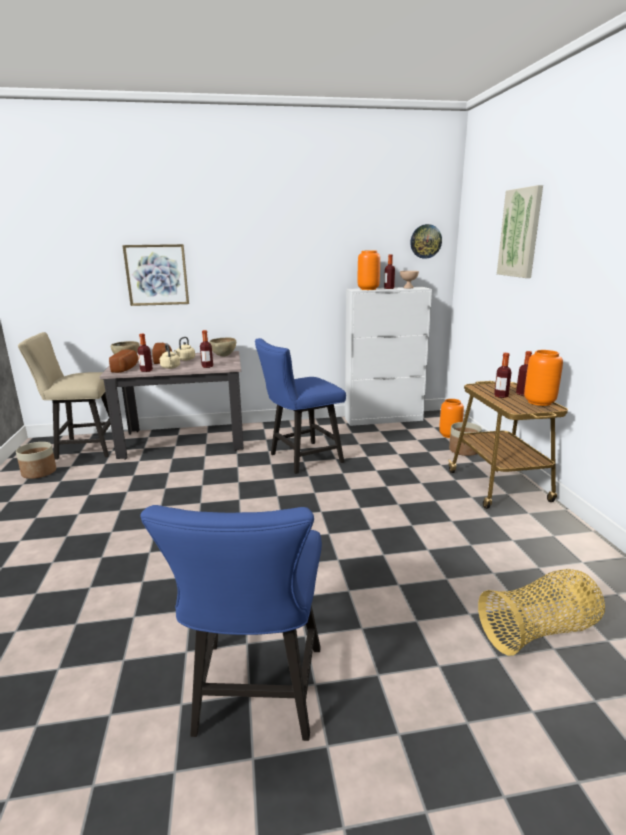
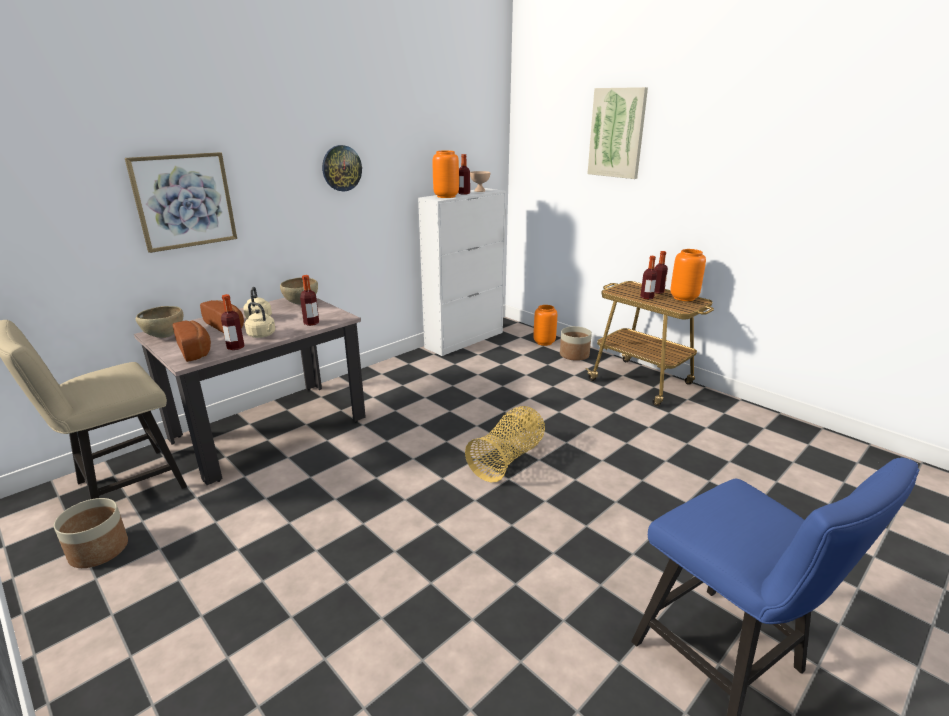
camera: 35 degrees left, 5 degrees up
(301, 459) = (443, 409): blue chair -> none
(425, 241) = (485, 137): wall clock -> wall clock (341, 168)
(539, 632) = (808, 495): basket -> basket (508, 459)

